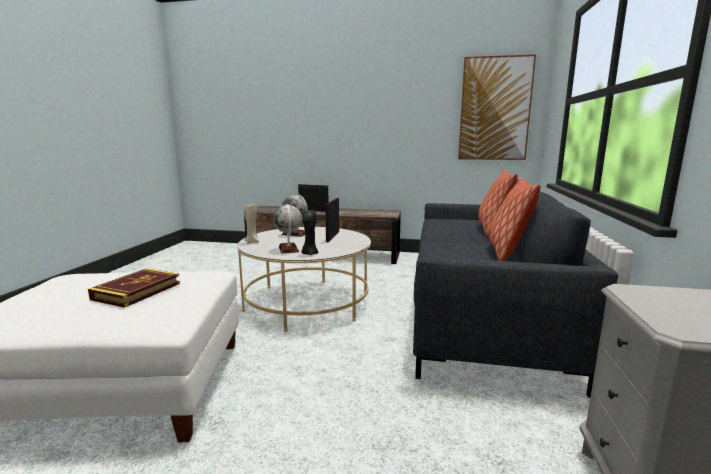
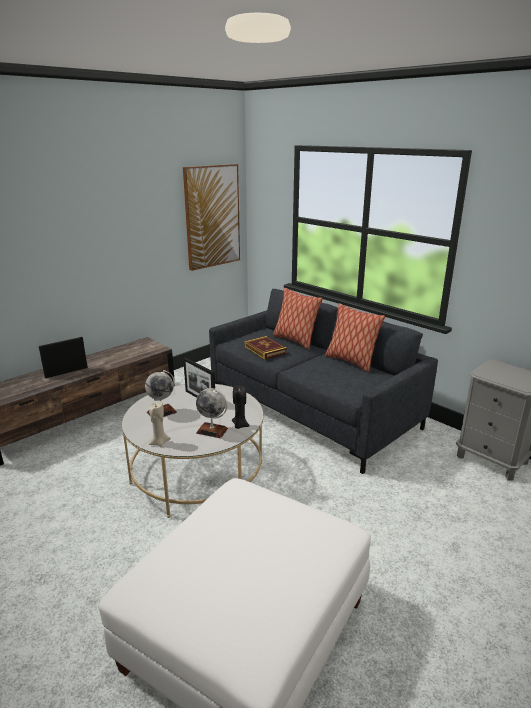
camera: 55 degrees left, 10 degrees up
(137, 291) = (260, 537): book -> book (265, 350)

